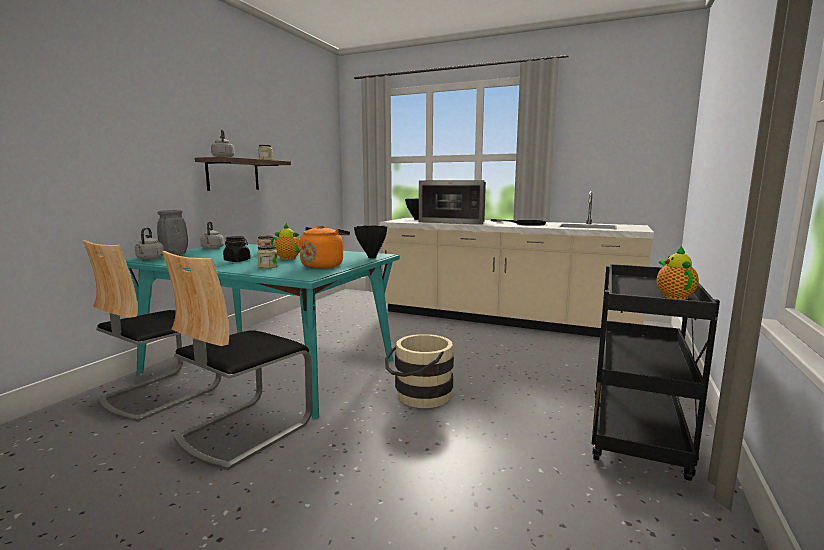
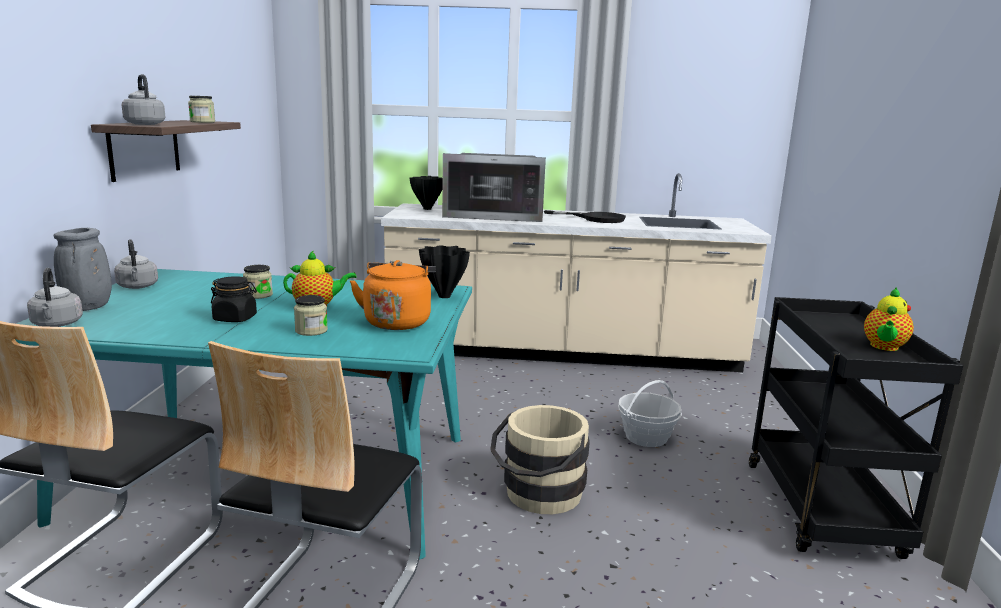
camera: 20 degrees left, 5 degrees up
(525, 373) = (646, 437): none -> basket
(673, 296) = (884, 347): teapot -> teapot turned 135 degrees counterclockwise

